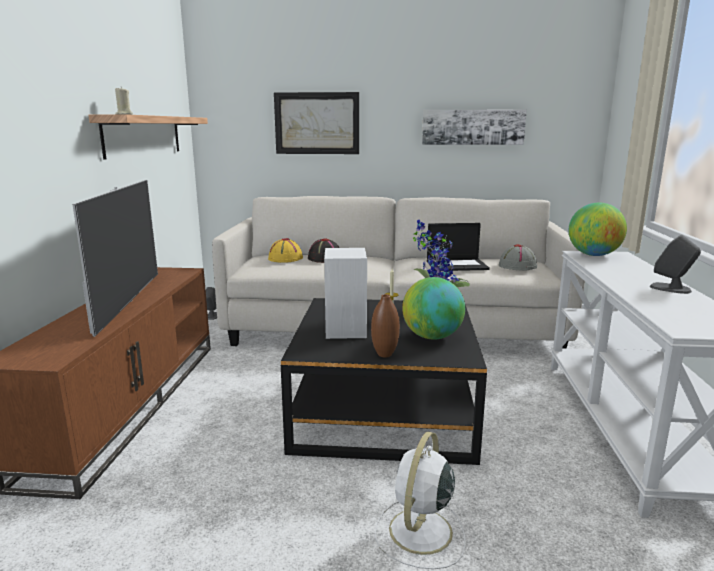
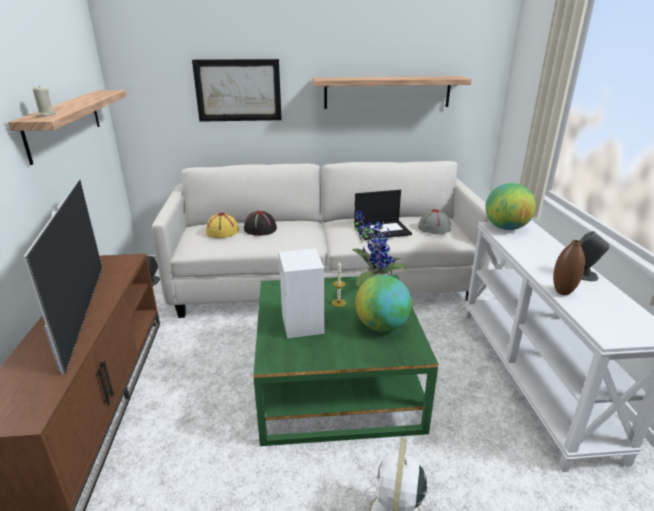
camera: 10 degrees left, 10 degrees up
(384, 354) = (346, 355): brown vase -> brown vase (562, 292)
(384, 410) = (336, 381): black coffee table -> green coffee table
(472, 127) = (387, 92): picture -> shelf

